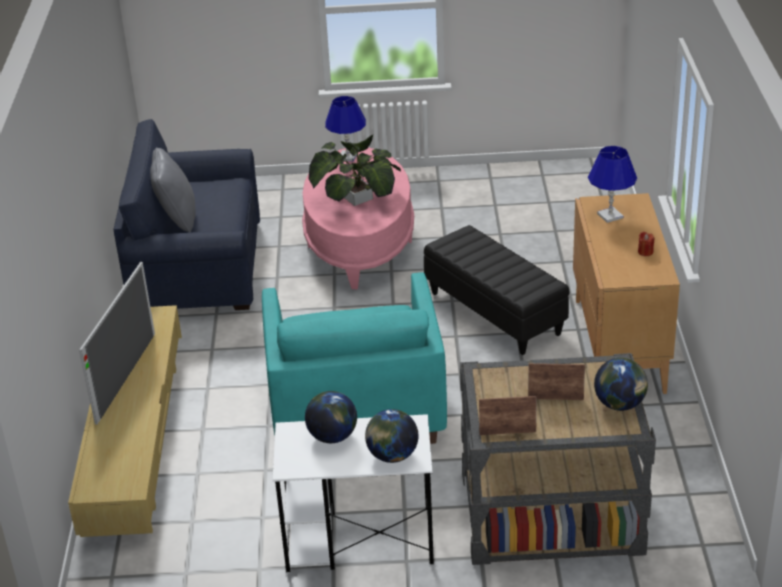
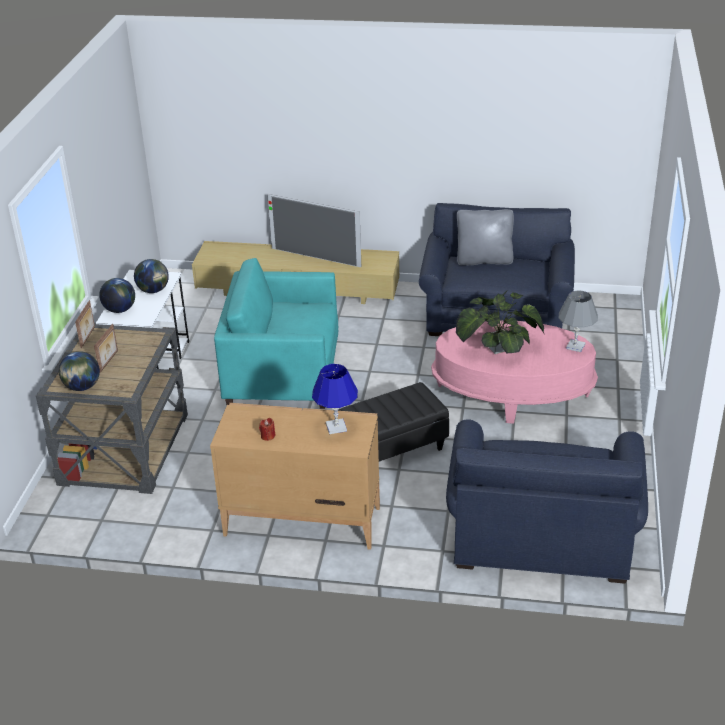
camera: 100 degrees right, 0 degrees up
(347, 157) = (575, 346): blue table lamp -> grey table lamp
(571, 211) = (541, 533): none -> blue sofa

